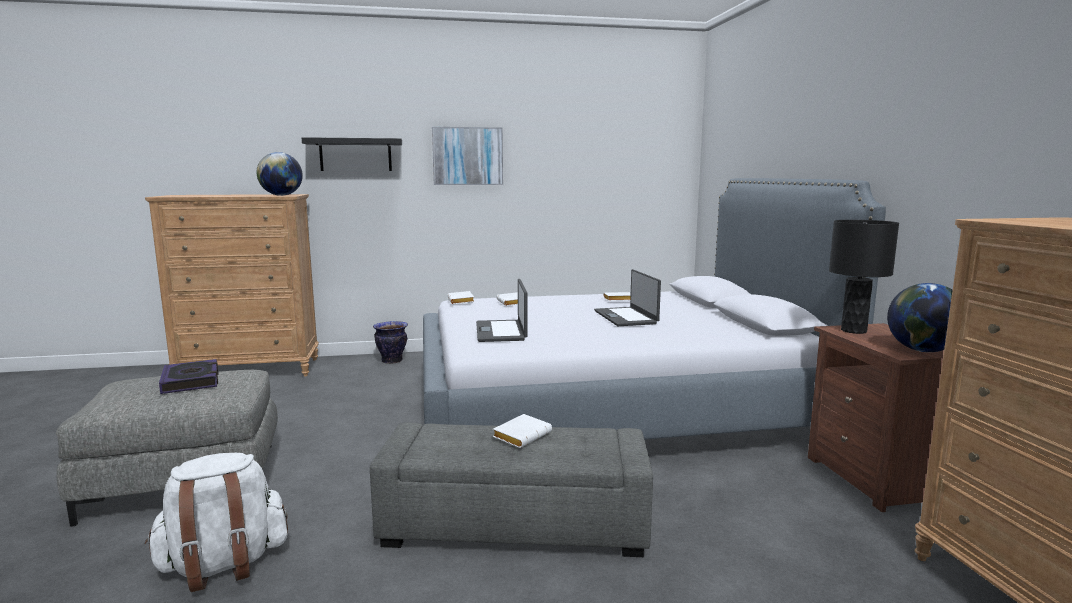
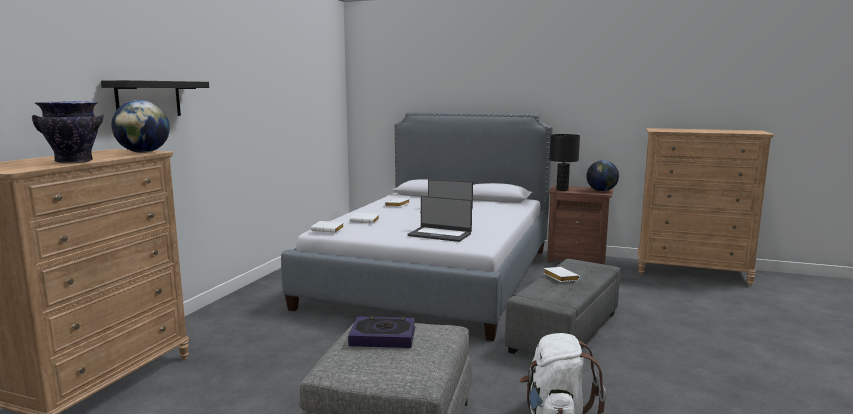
camera: 60 degrees left, 0 degrees up
(391, 361) = (216, 317): vase -> vase (74, 162)
(467, 156) = (233, 98): picture -> none

